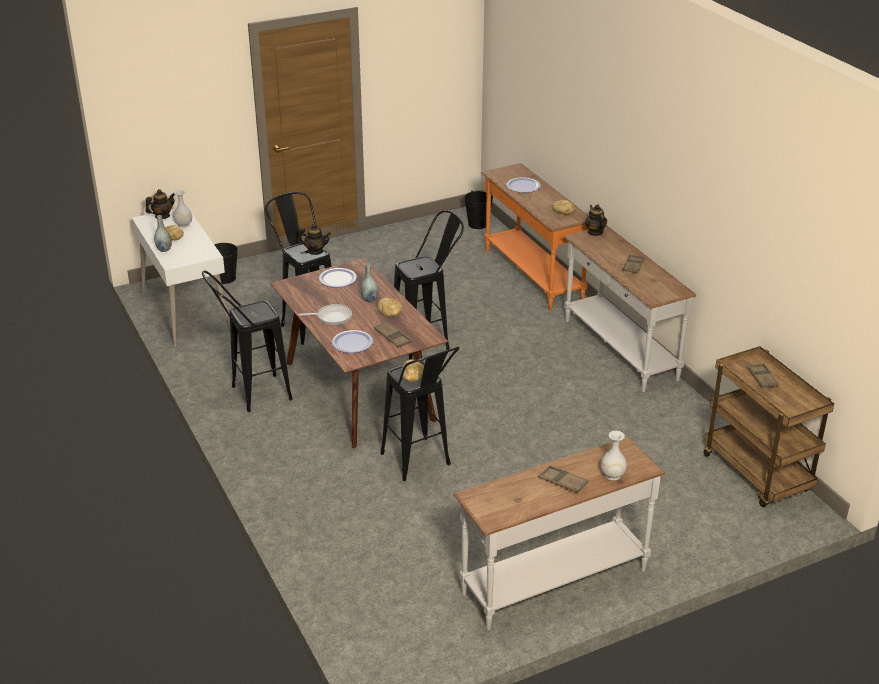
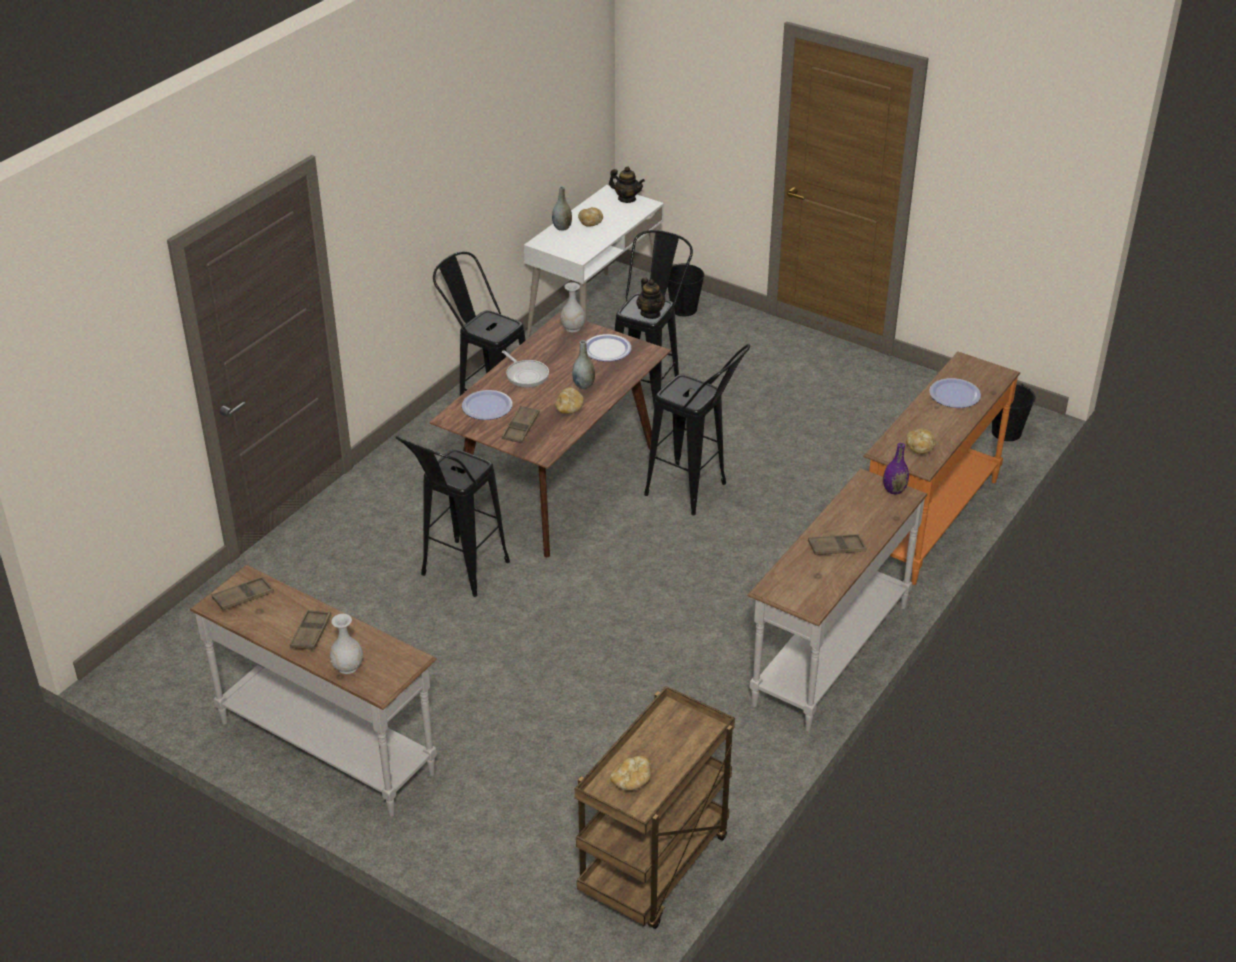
camera: 60 degrees right, 5 degrees up
(183, 225) = (622, 217): white vase -> white vase (572, 328)
(413, 377) = (454, 469): bread -> bread (631, 781)
(595, 232) = (894, 490): teapot -> purple vase
(762, 378) = (671, 745): brown tray -> brown tray (243, 597)

